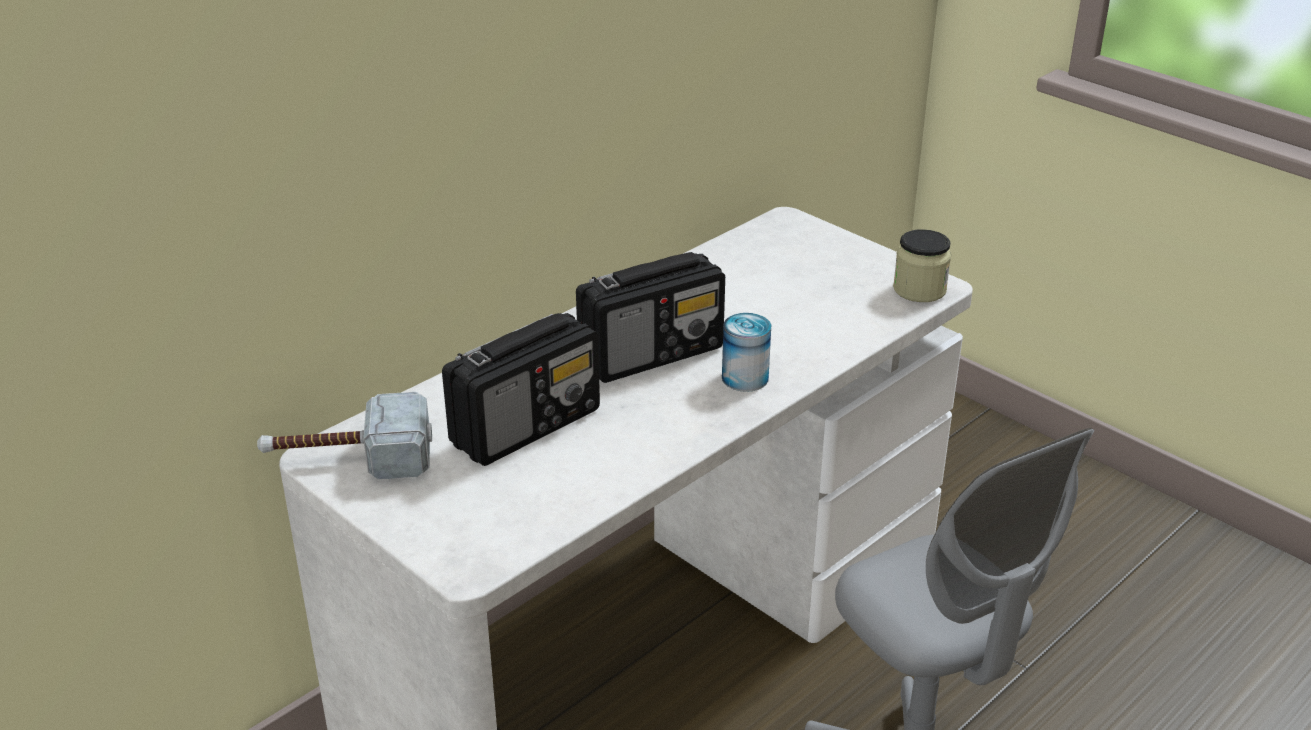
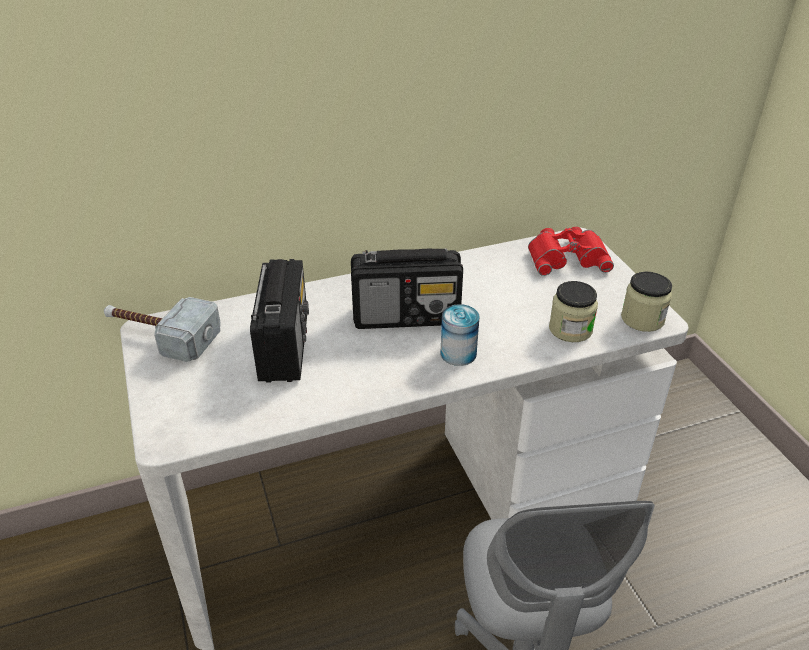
camera: 25 degrees right, 5 degrees up
(527, 426) = (284, 346): radio -> radio turned 75 degrees counterclockwise
(789, 243) = (567, 256): none -> red binoculars
(850, 320) = (570, 329): none -> jar

